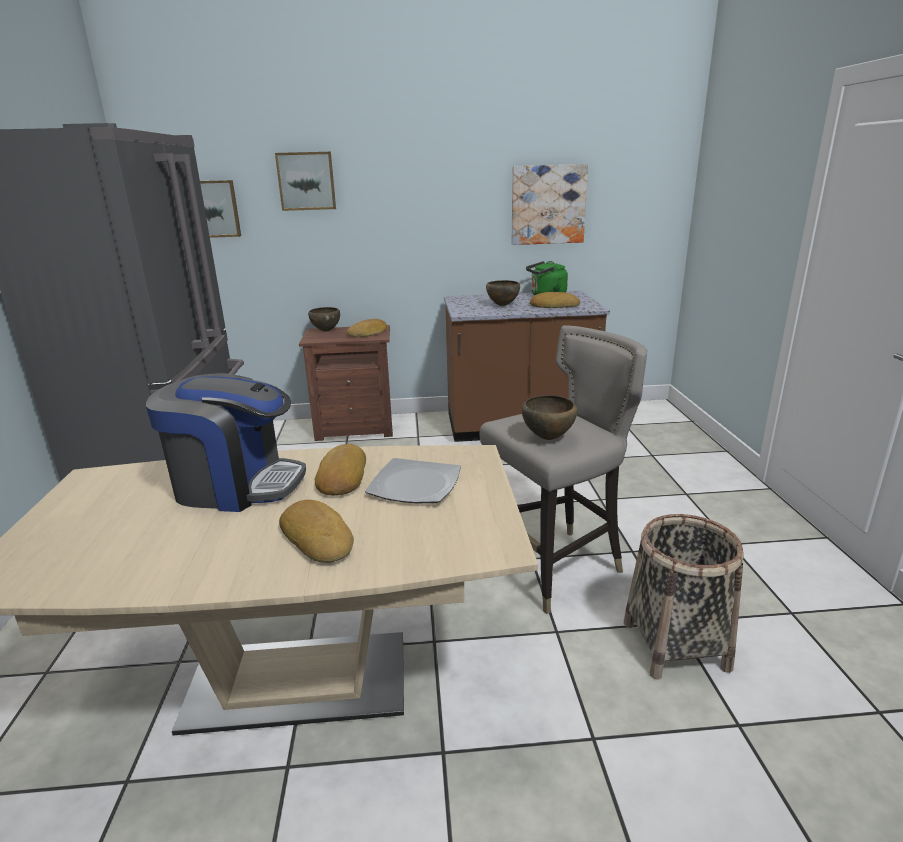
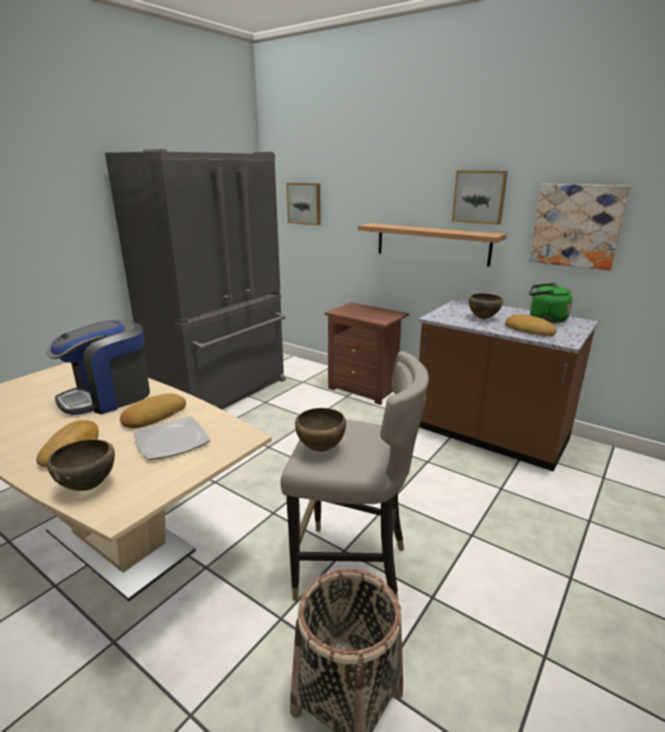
camera: 40 degrees right, 0 degrees up
(237, 485) = (108, 397): coffee machine -> coffee machine turned 90 degrees clockwise
(306, 181) = (366, 187): picture -> picture (479, 197)
(326, 331) = (358, 307): brown bowl -> brown bowl (89, 486)
(368, 333) = (381, 316): bread -> none
(404, 240) = (432, 243): none -> shelf

